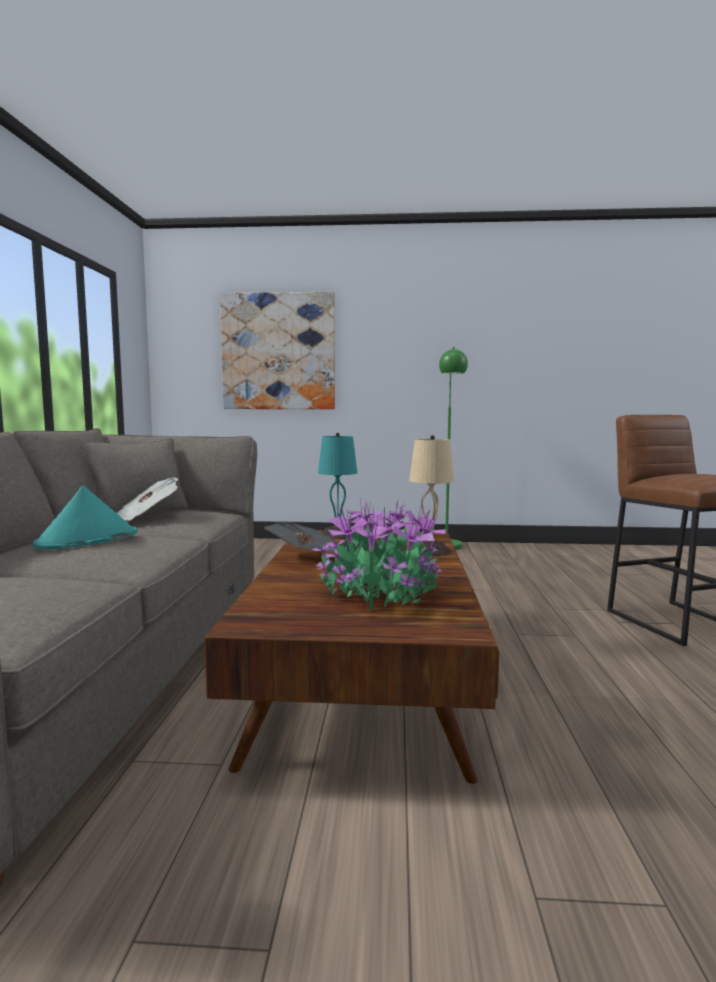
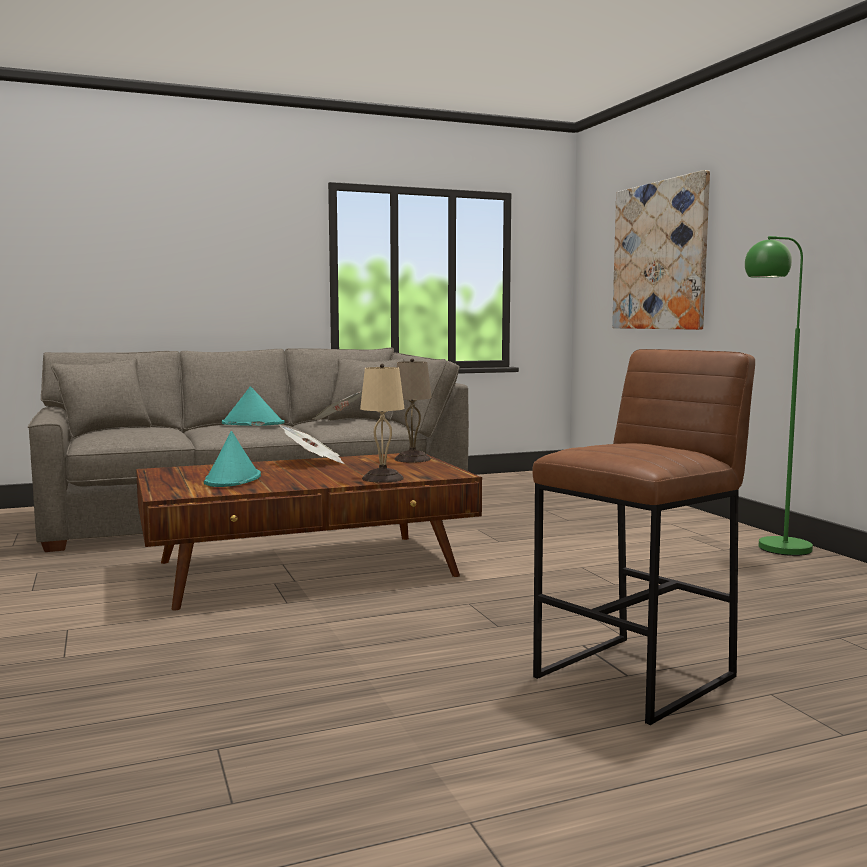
camera: 65 degrees right, 0 degrees up
(337, 535) = (413, 459): turquoise table lamp -> beige table lamp
(379, 594) = (233, 480): potted plant -> turquoise hat

